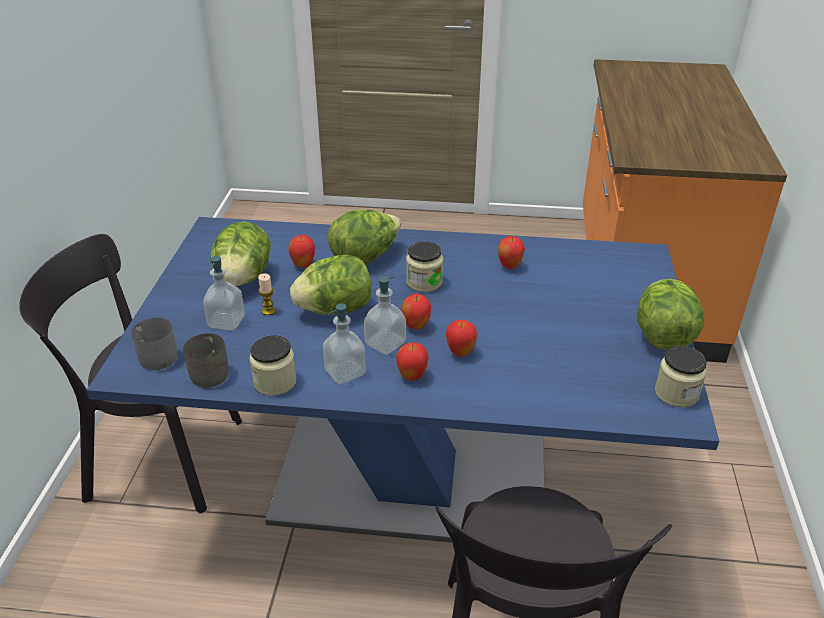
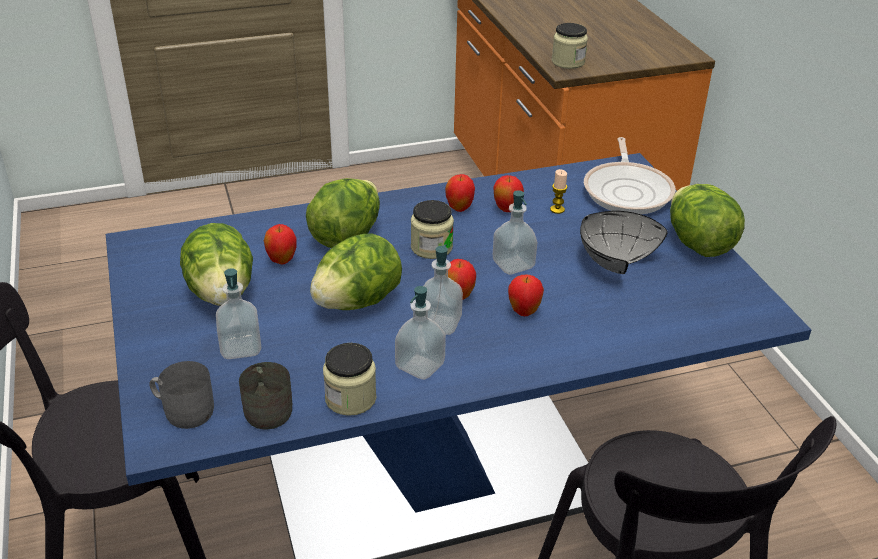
camera: 25 degrees left, 0 degrees up
(268, 311) = (281, 322): candle -> candle (557, 209)
(412, 376) = (493, 350): apple -> apple (459, 208)
(481, 312) = (513, 264): none -> soap dispenser
(569, 331) = (611, 261): none -> grey bowl
(630, 274) = (628, 191): none -> frying pan
(676, 393) = (747, 296): jar -> jar (568, 62)

